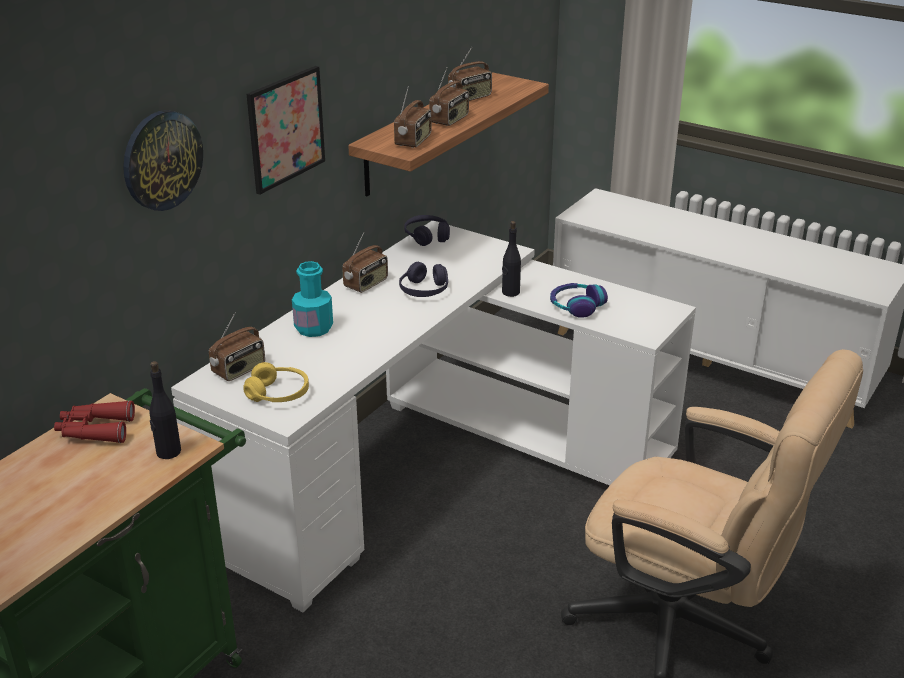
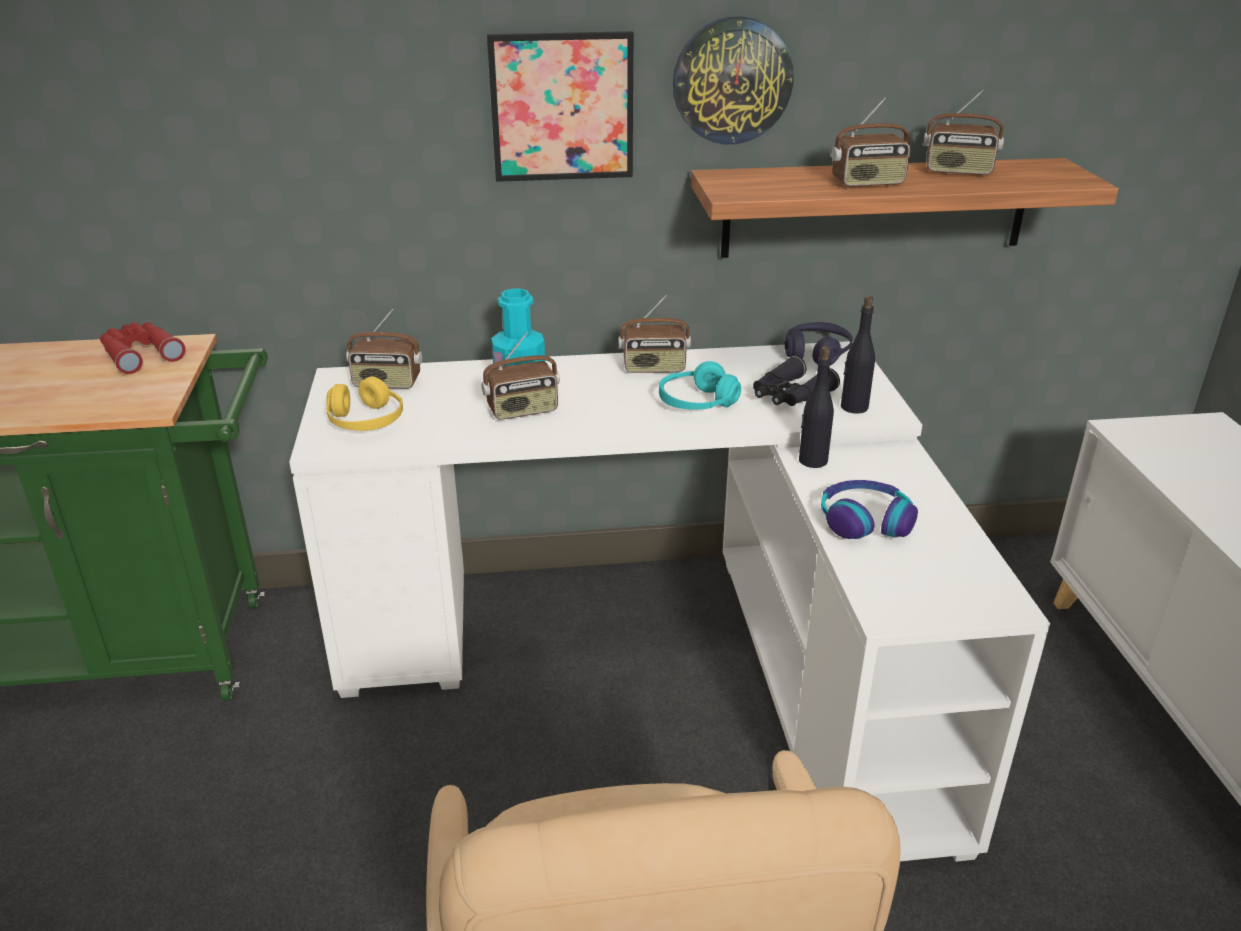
camera: 50 degrees right, 0 degrees up
(161, 160) = (326, 80): wall clock -> wall clock (732, 81)
(168, 452) = (129, 400): black bottle -> black bottle (853, 407)
(414, 141) = (767, 188): radio -> radio (523, 410)
(424, 290) = (697, 402): purple headphones -> turquoise headphones
(457, 264) = (789, 395): none -> black binoculars

